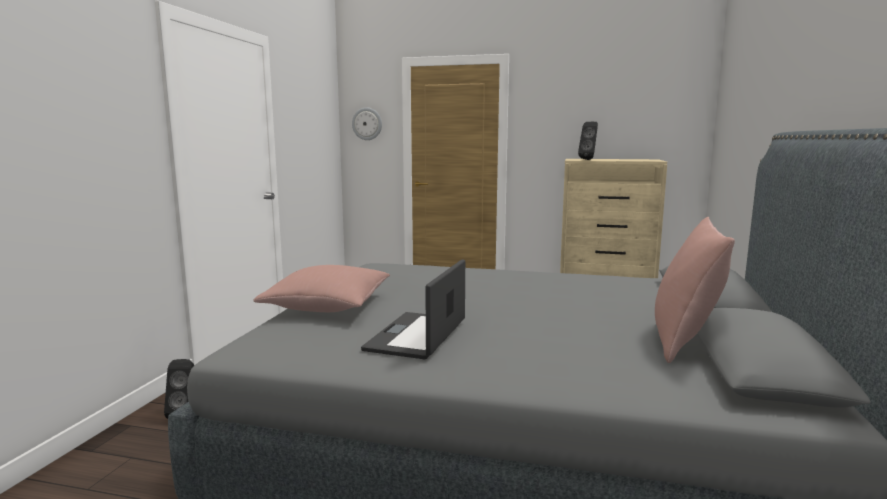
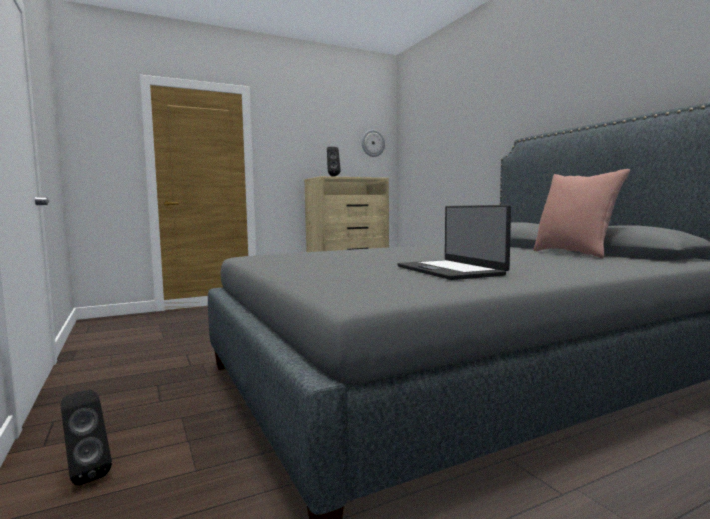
camera: 40 degrees left, 5 degrees down
(328, 306) = (313, 272): pink pillow -> none
(367, 124) = (99, 140): wall clock -> wall clock (372, 143)

